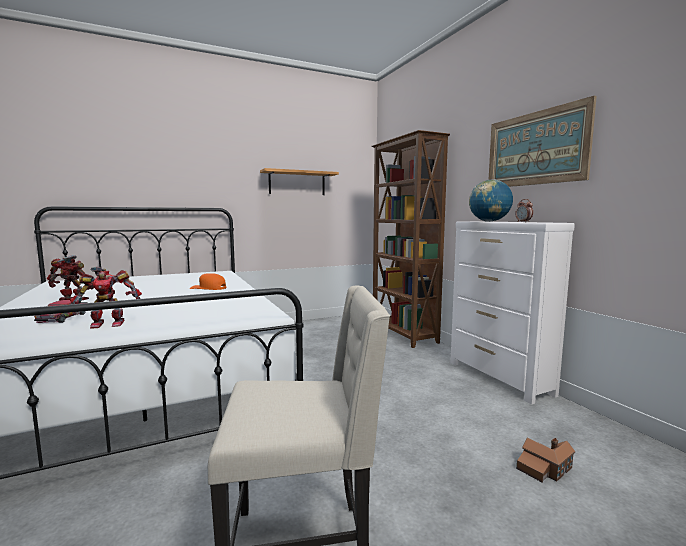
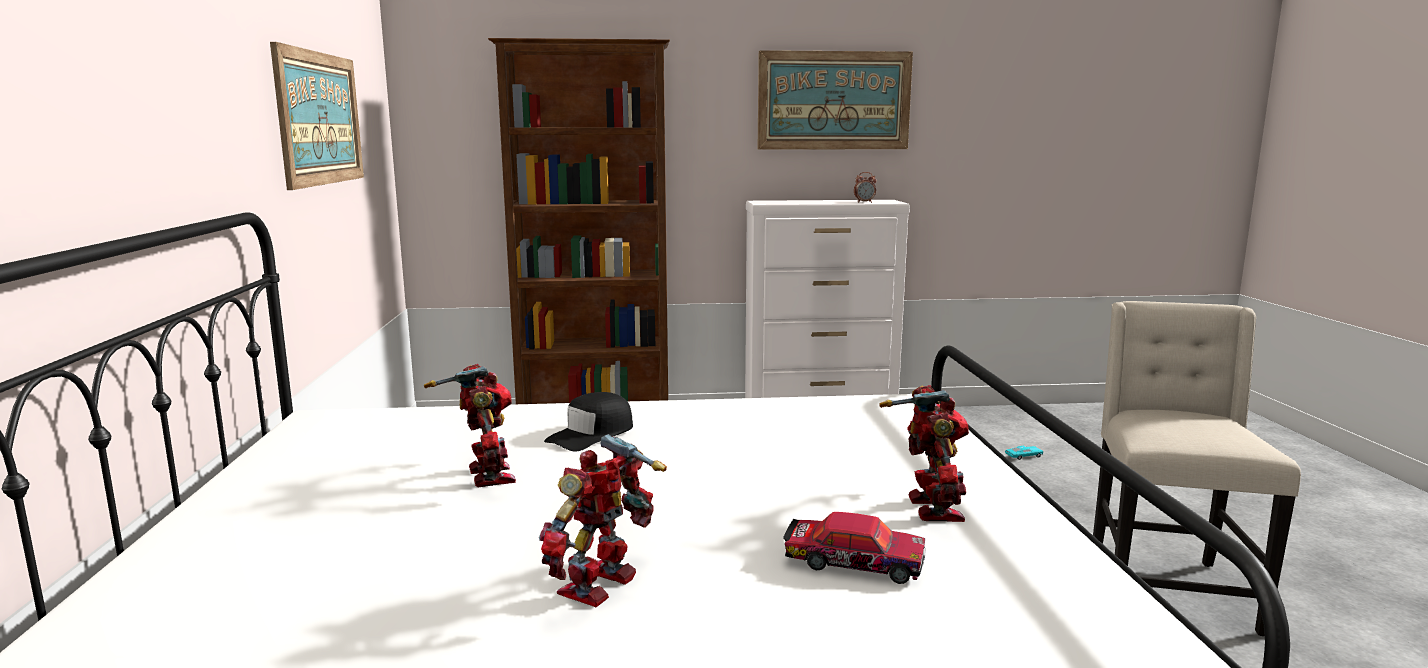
camera: 70 degrees left, 5 degrees up
(167, 285) = (486, 476): none -> toy robot
(208, 288) = (592, 434): orange cap -> black cap
(297, 183) = (320, 118): shelf -> picture
(489, 221) = (800, 202): globe -> none
(544, 468) = (1024, 456): toy house -> turquoise toy car

